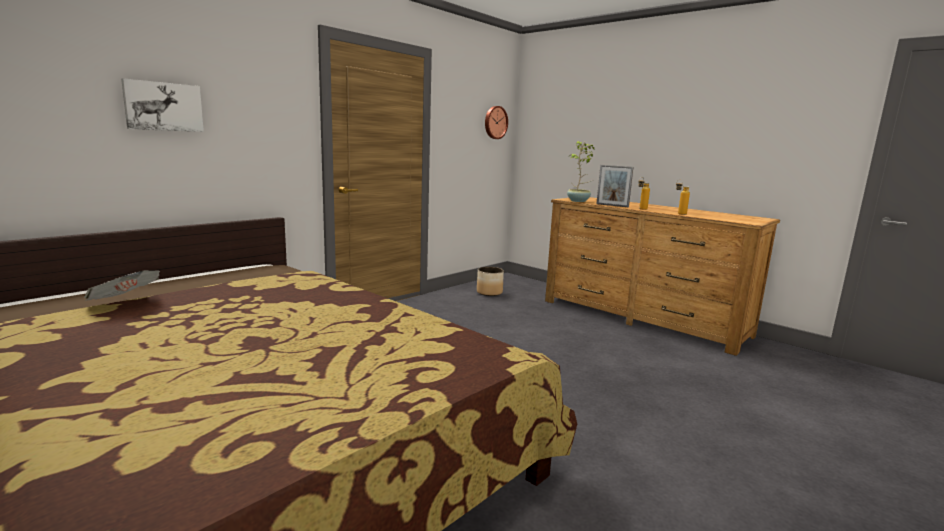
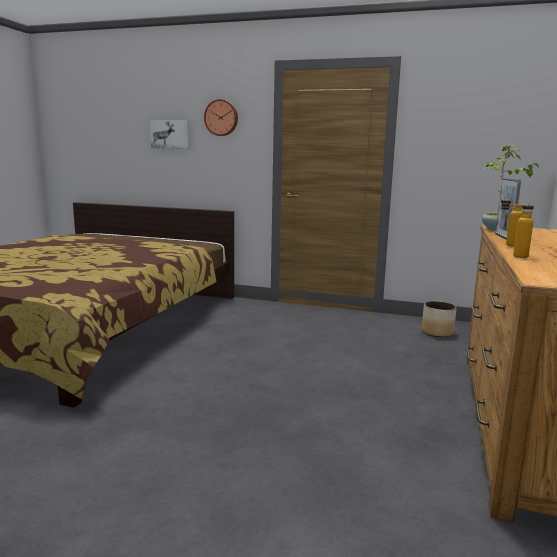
camera: 65 degrees right, 0 degrees up
(125, 303) = (96, 238): newspaper -> none
(495, 122) = (512, 128): wall clock -> wall clock (221, 118)

